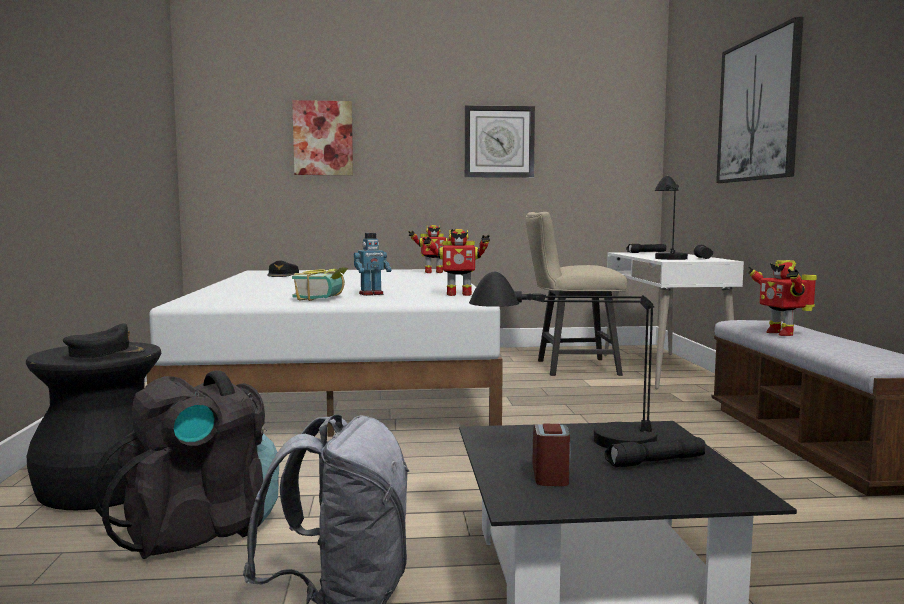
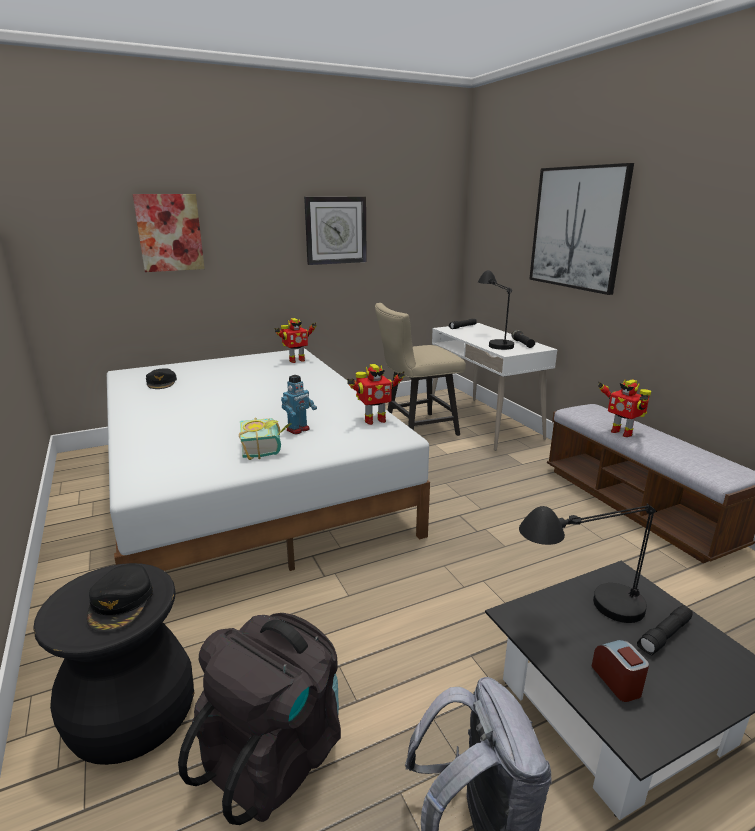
camera: 20 degrees left, 15 degrees up
(105, 353) = (121, 603): black cap -> black cap turned 135 degrees clockwise

